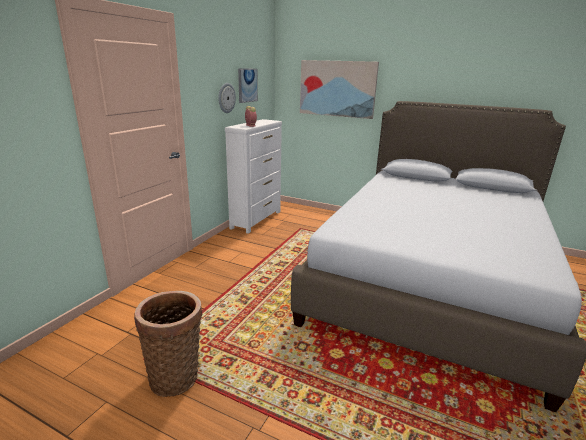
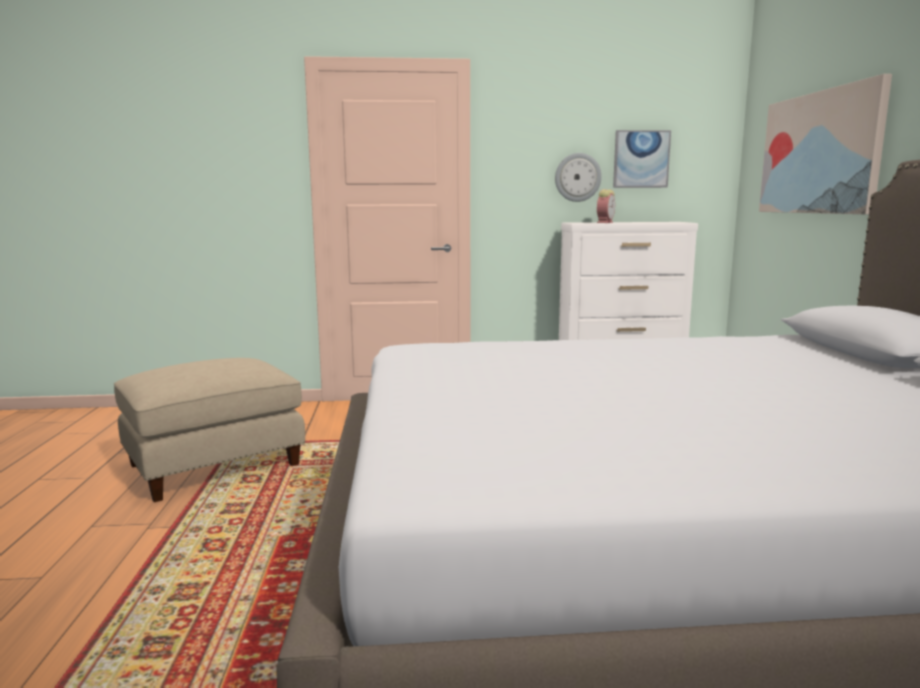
camera: 60 degrees right, 10 degrees down
(176, 375) = (215, 464): basket -> beige ottoman

